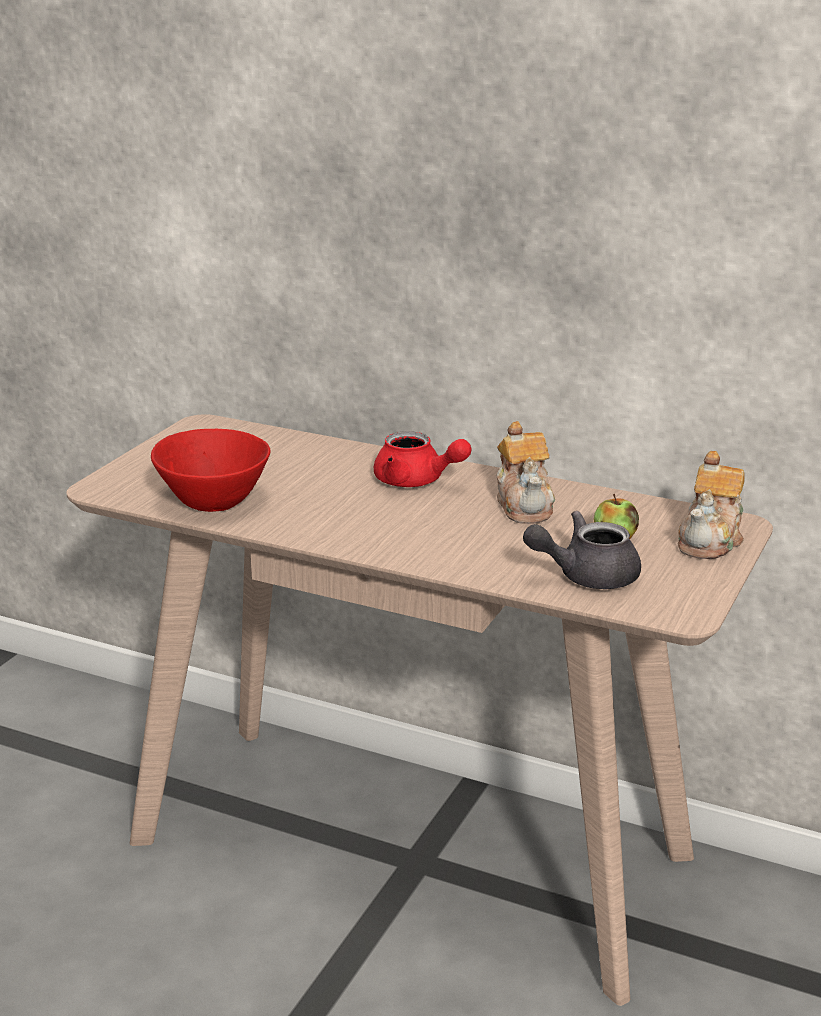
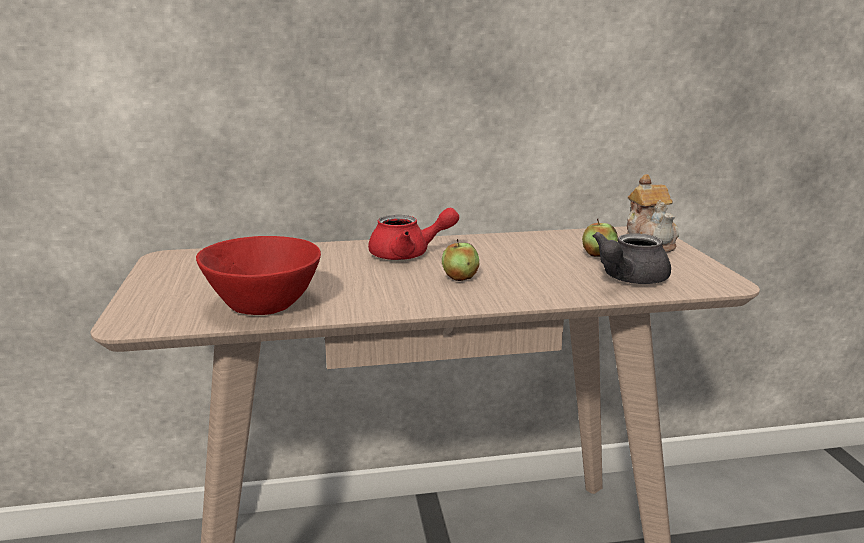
camera: 35 degrees left, 5 degrees down
(420, 523) = (460, 278): none -> apple
(525, 505) = (508, 251): teapot -> none

